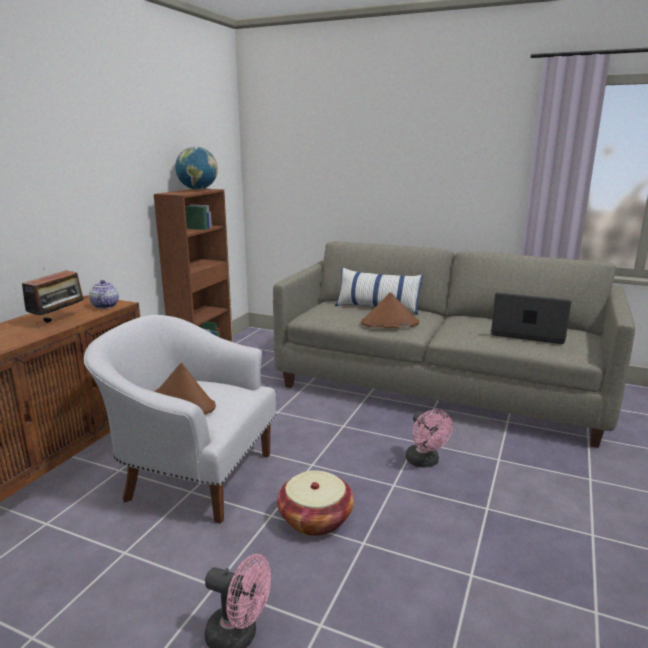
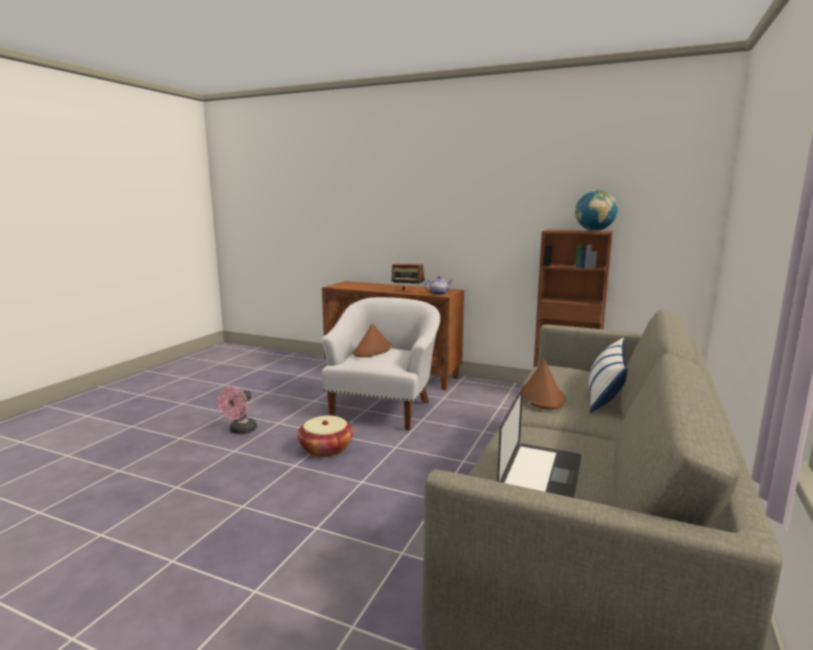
camera: 90 degrees right, 5 degrees down
(425, 462) = (397, 501): pink fan -> none

